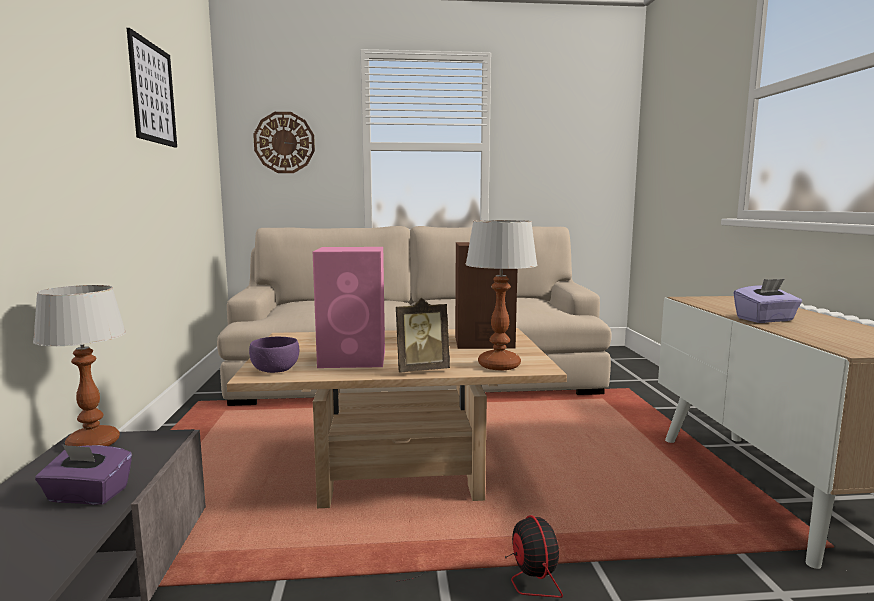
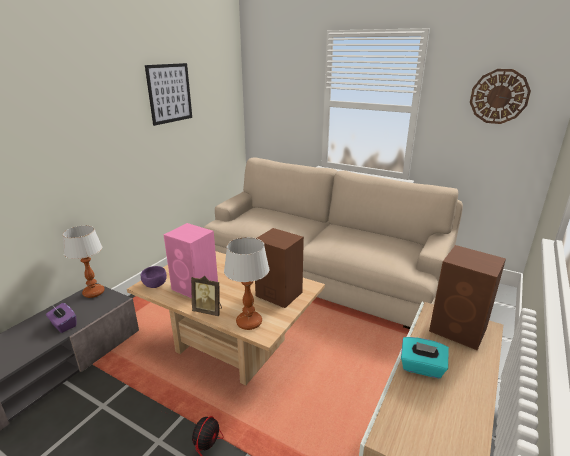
camera: 35 degrees right, 15 degrees up
(284, 142) = (277, 98): wall clock -> wall clock (499, 96)
(733, 302) = (459, 330): none -> brown speaker
(765, 320) = (421, 368): purple tissue box -> turquoise tissue box

